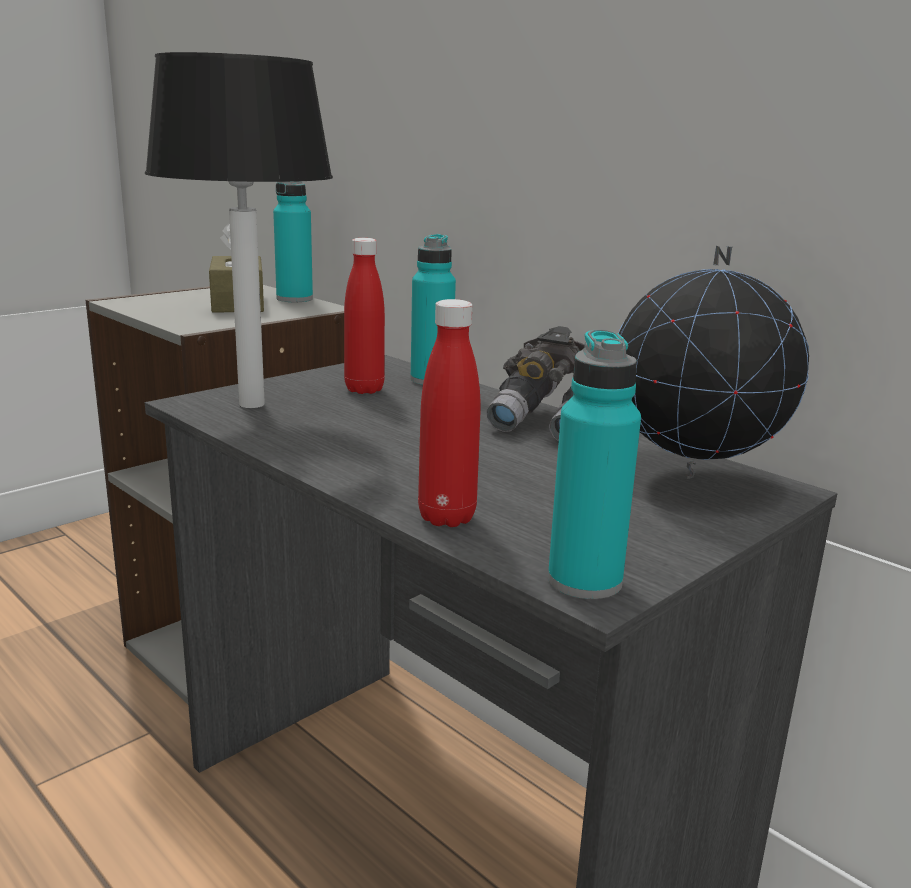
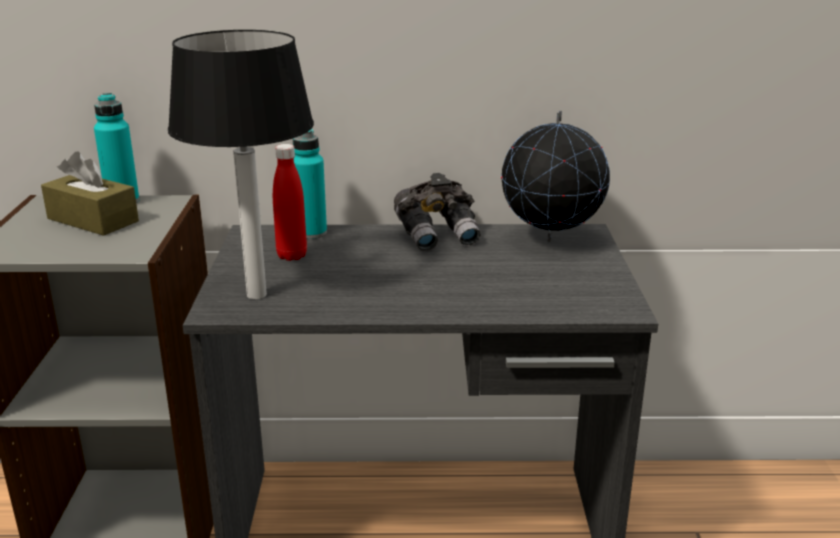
camera: 45 degrees left, 5 degrees up
(446, 517) = (512, 308): red bottle -> none
(584, 581) = (614, 307): turquoise bottle -> none

